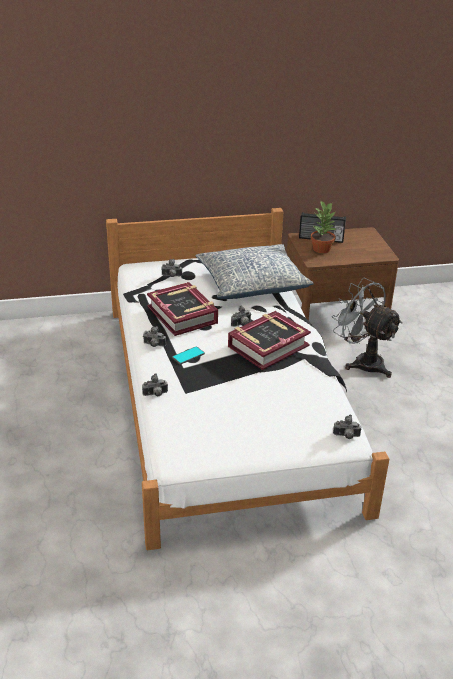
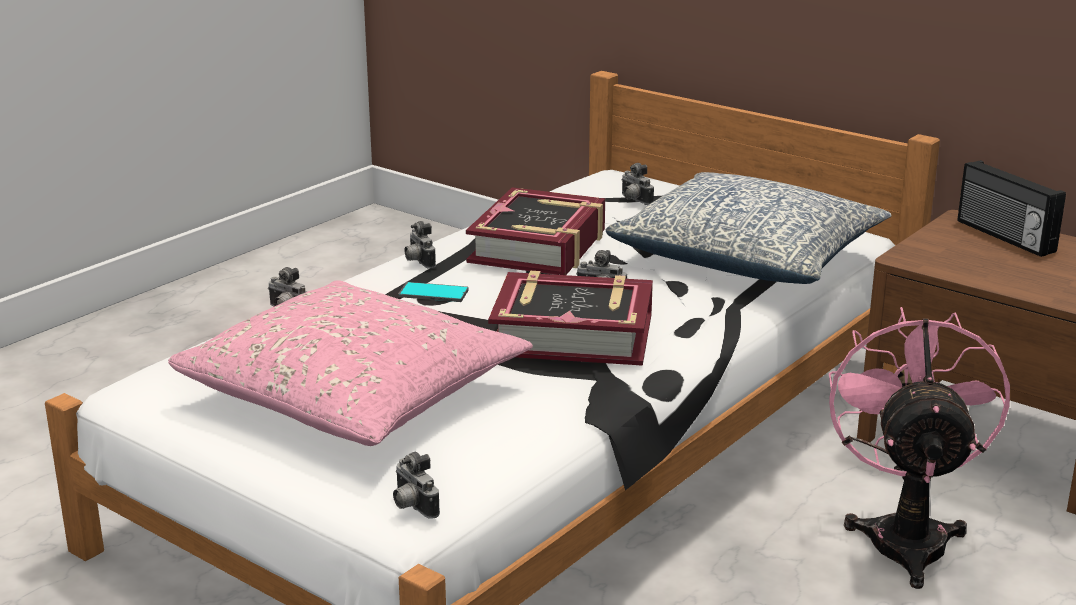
camera: 50 degrees right, 10 degrees down
(251, 411) = (355, 395): none -> pink pillow
(322, 249) = (969, 249): potted plant -> none
(362, 362) = (905, 535): grey fan -> pink fan

